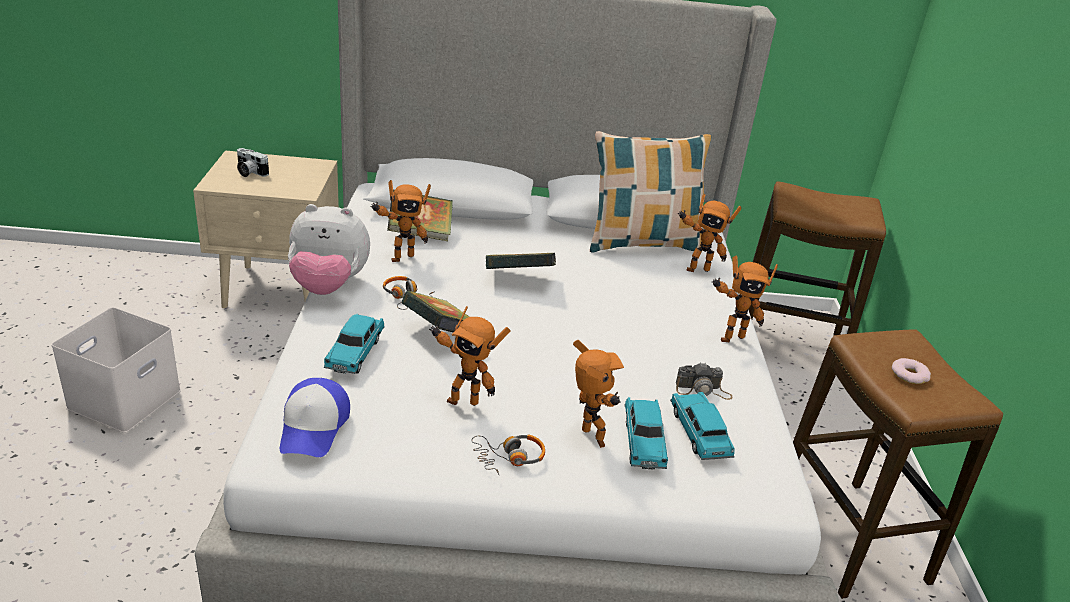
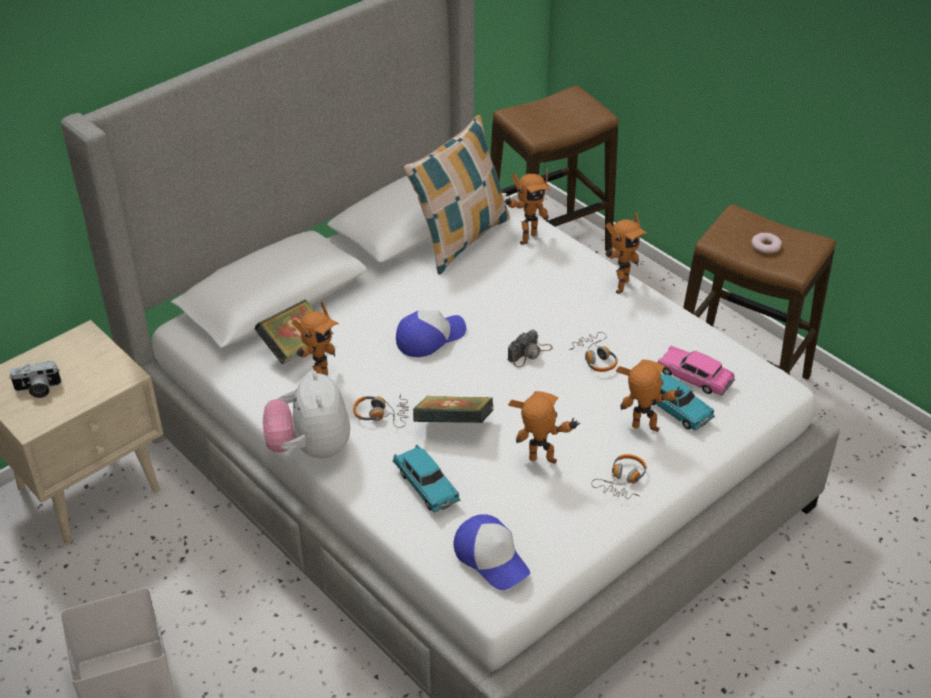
camera: 40 degrees left, 10 degrees up
(328, 286) = (310, 448): plush toy -> plush toy turned 120 degrees clockwise
(463, 400) = (542, 464): toy robot -> toy robot turned 135 degrees counterclockwise
(519, 279) = (430, 337): book -> cap
(630, 367) = (595, 357): none -> headphones
(699, 434) = (694, 378): turquoise toy car -> pink toy car
(703, 390) = (656, 343): camera -> camera (529, 353)

